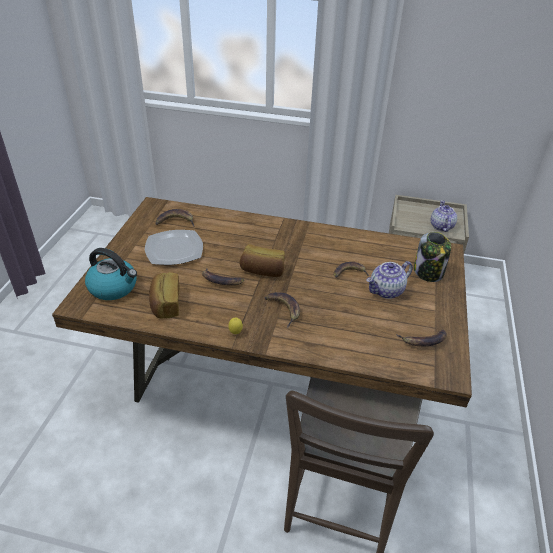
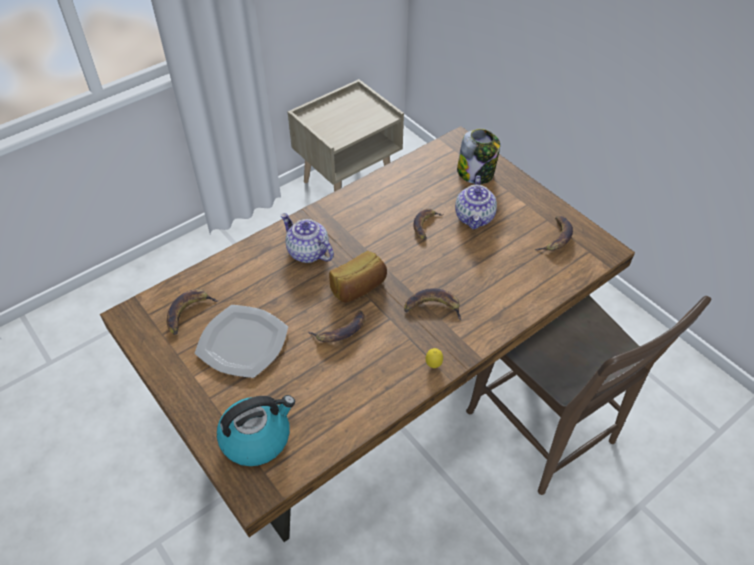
camera: 50 degrees left, 10 degrees up
(165, 304) = (334, 402): bread -> none
(441, 226) = (366, 118): teapot -> teapot (307, 252)

